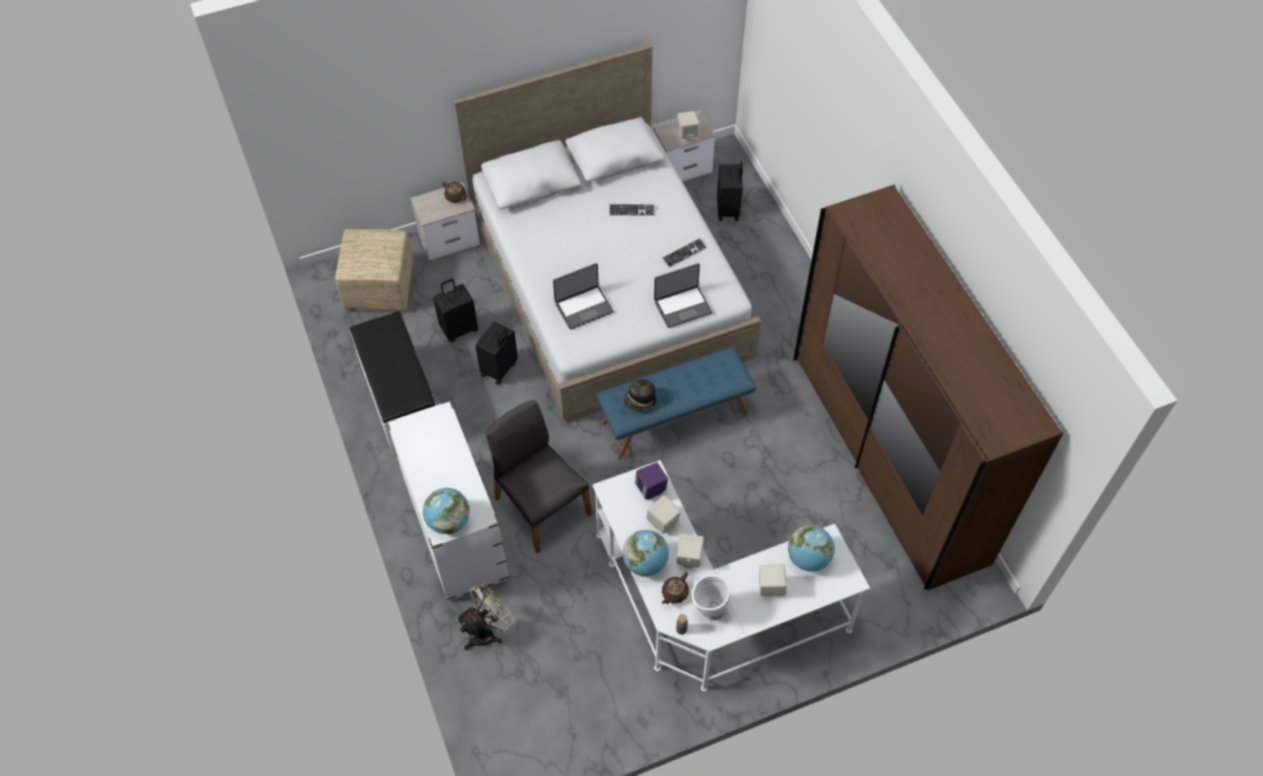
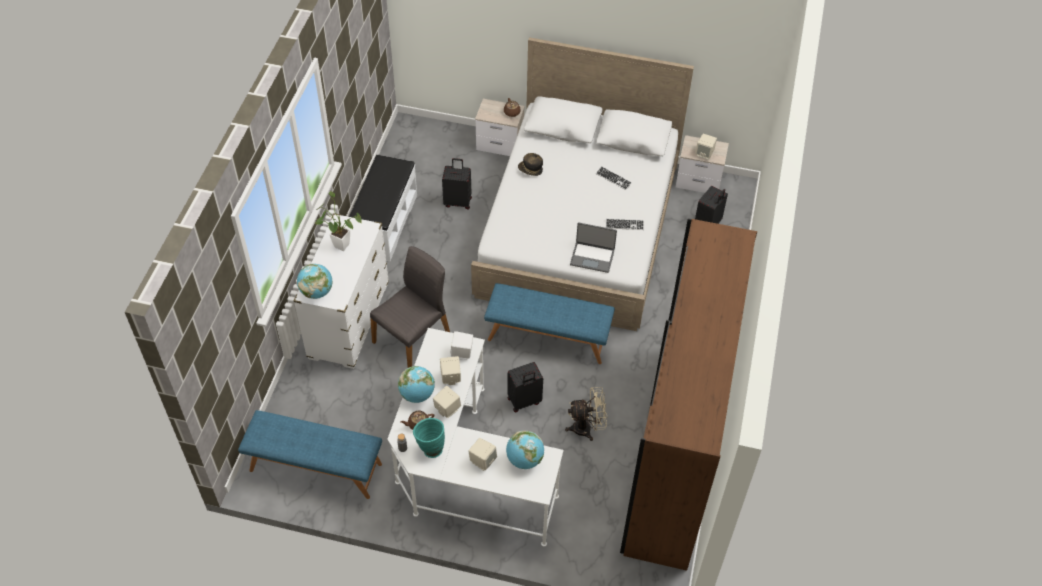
camera: 35 degrees right, 5 degrees down
(380, 287) = (431, 150): ottoman -> none
(425, 453) = (339, 244): none -> potted plant
(487, 631) = (315, 391): beige fan -> beige fan (587, 428)
(500, 369) = (461, 241): black suitcase -> black suitcase (524, 401)
(540, 506) = (413, 338): grey chair -> grey chair turned 45 degrees clockwise
(560, 712) = (315, 467): none -> blue bench
(583, 307) = (526, 221): laptop -> none
(640, 401) = (517, 303): hat -> hat (530, 170)
(651, 489) = (462, 353): purple speaker -> white speaker
(708, 610) = (430, 448): white vase -> turquoise vase

